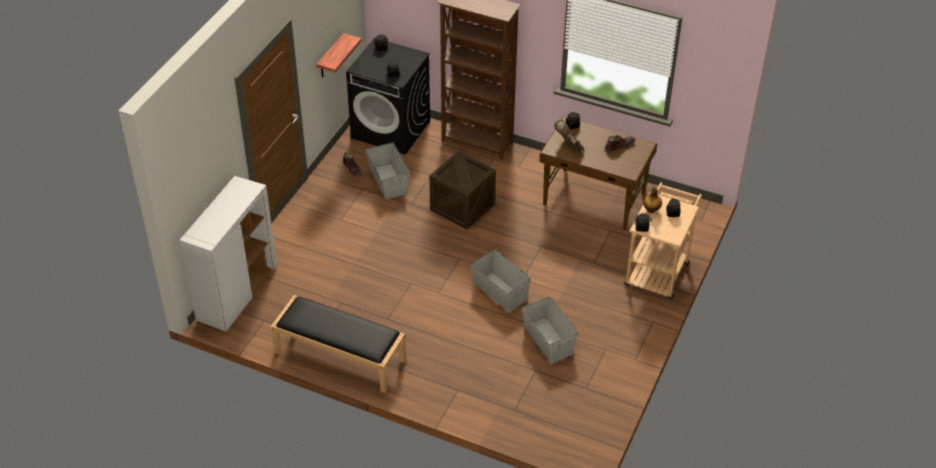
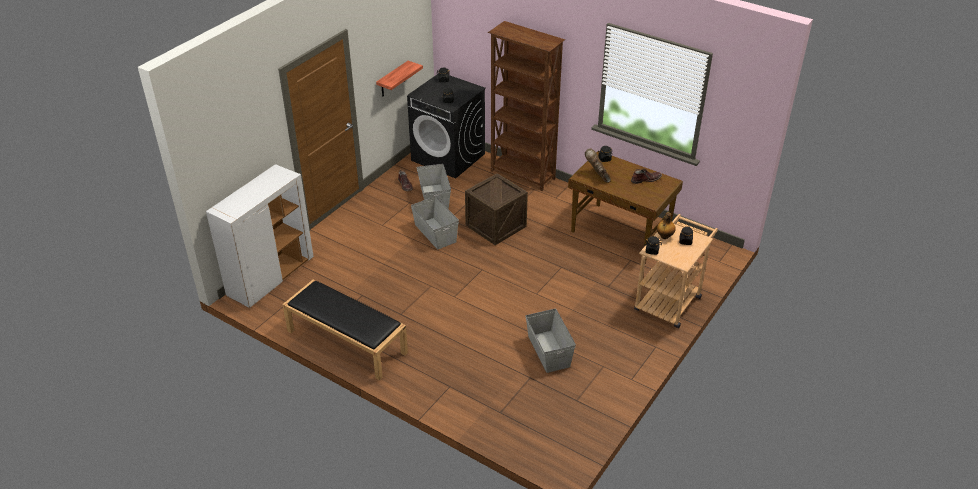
camera: 10 degrees right, 5 degrees down
(500, 291) = (513, 302): grey storage box -> grey storage box (435, 233)

